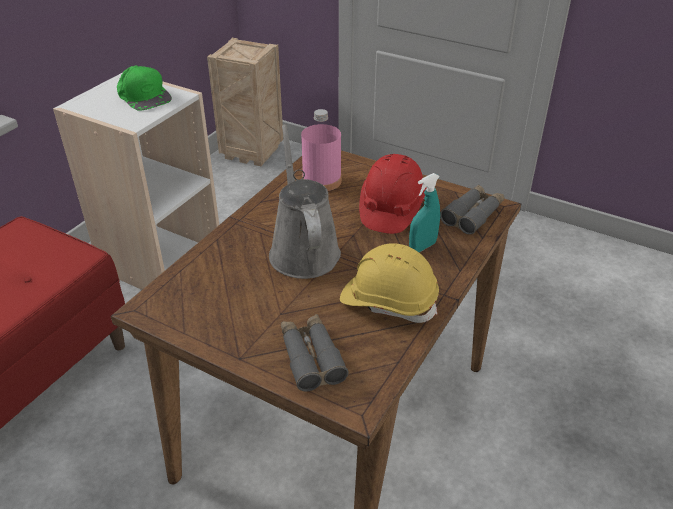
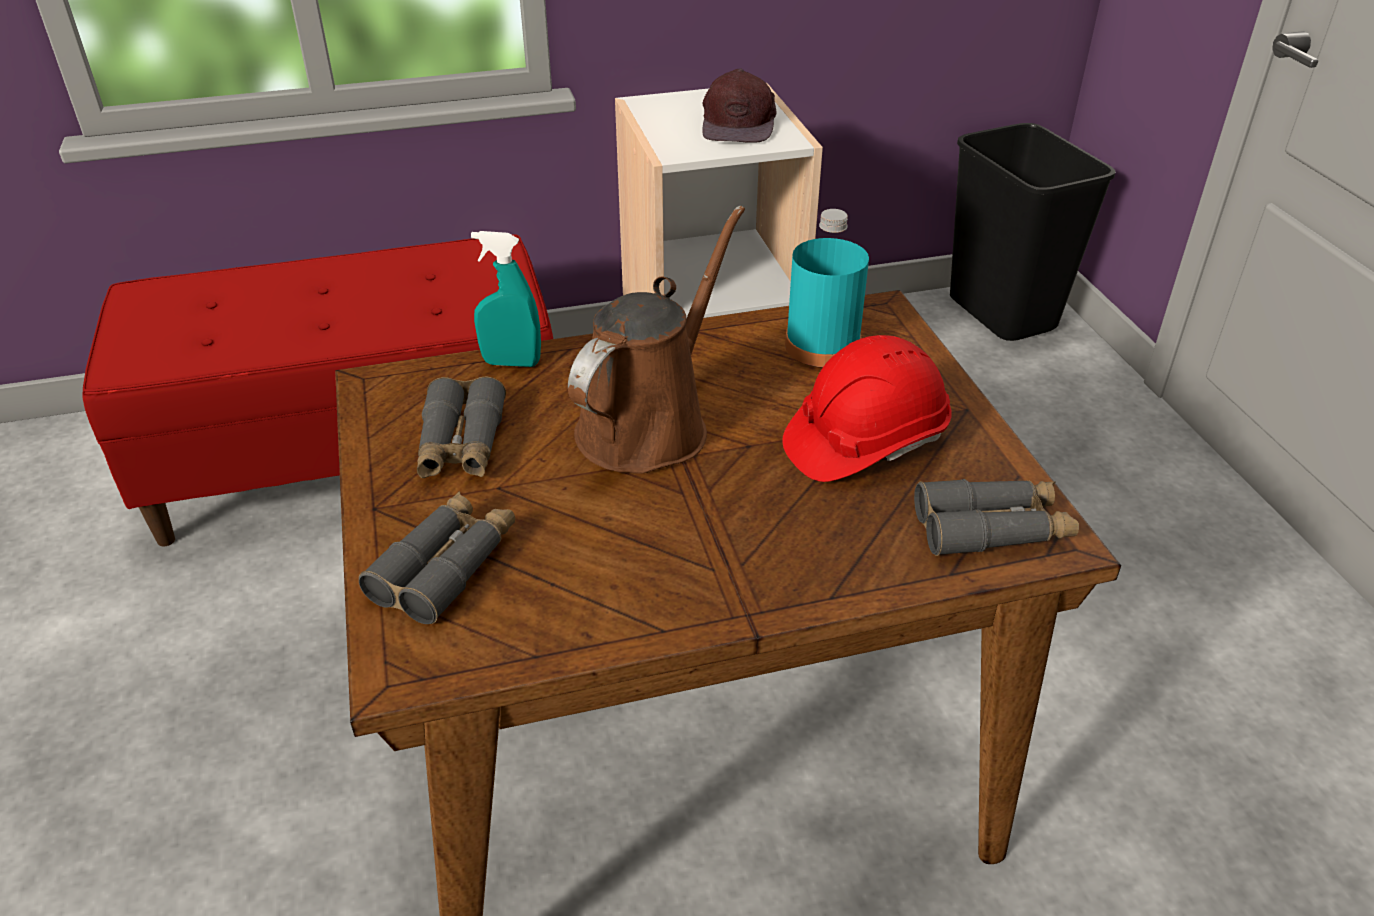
camera: 45 degrees right, 0 degrees up
(144, 96) = (740, 122): green cap -> brown cap
(235, 307) = (461, 444): none -> grey binoculars
(253, 152) = (1004, 314): crate -> black trash can
(303, 250) = (649, 424): grey watering can -> brown watering can
(321, 180) = (822, 346): pink bottle -> turquoise bottle
(388, 301) = (653, 567): yellow hard hat -> none
(422, 247) = (826, 525): turquoise spray bottle -> turquoise spray bottle (511, 363)

